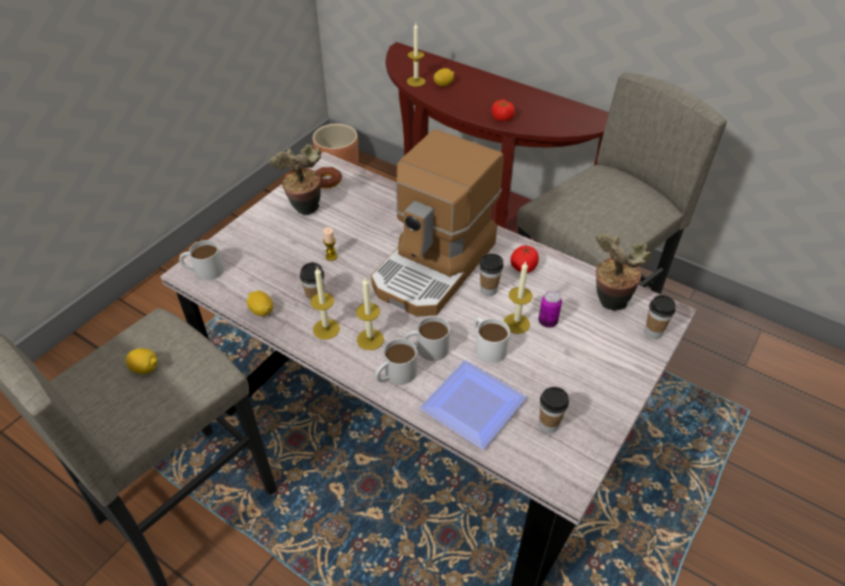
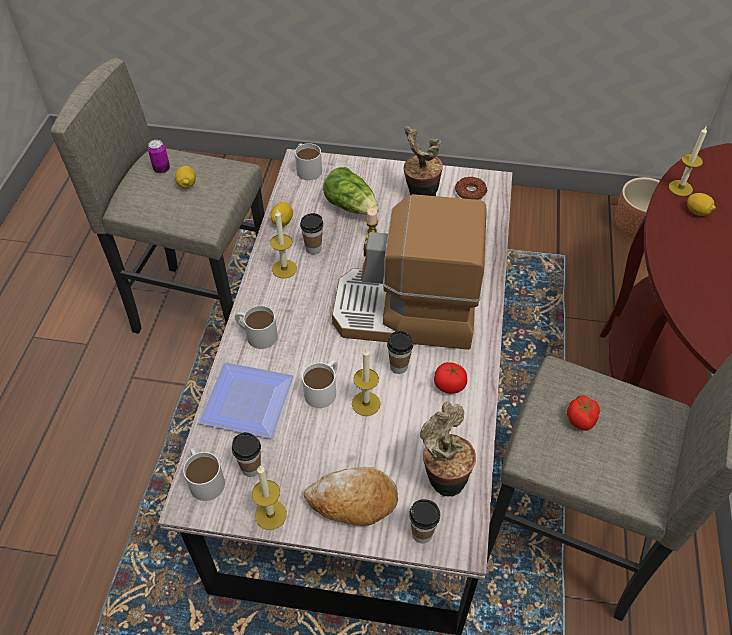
camera: 65 degrees right, 5 degrees up
(282, 256) = (351, 206): none -> lettuce
(370, 339) = (287, 302): candle -> candle (270, 515)
(426, 349) = (297, 345): white mug -> white mug (204, 478)
(502, 118) = (679, 283): tomato -> tomato (580, 420)
(547, 322) = (382, 429): can -> can (162, 169)
(609, 364) = (352, 501): none -> bread

